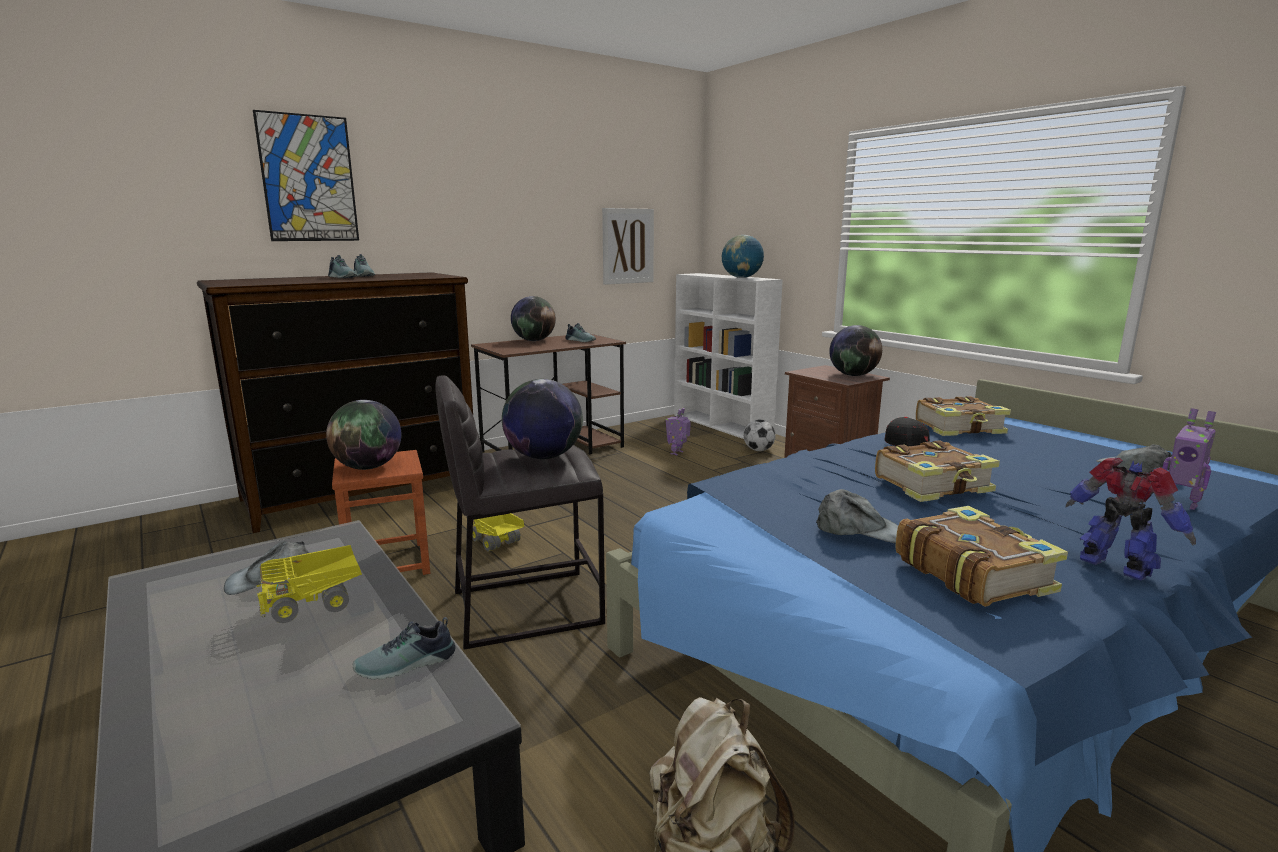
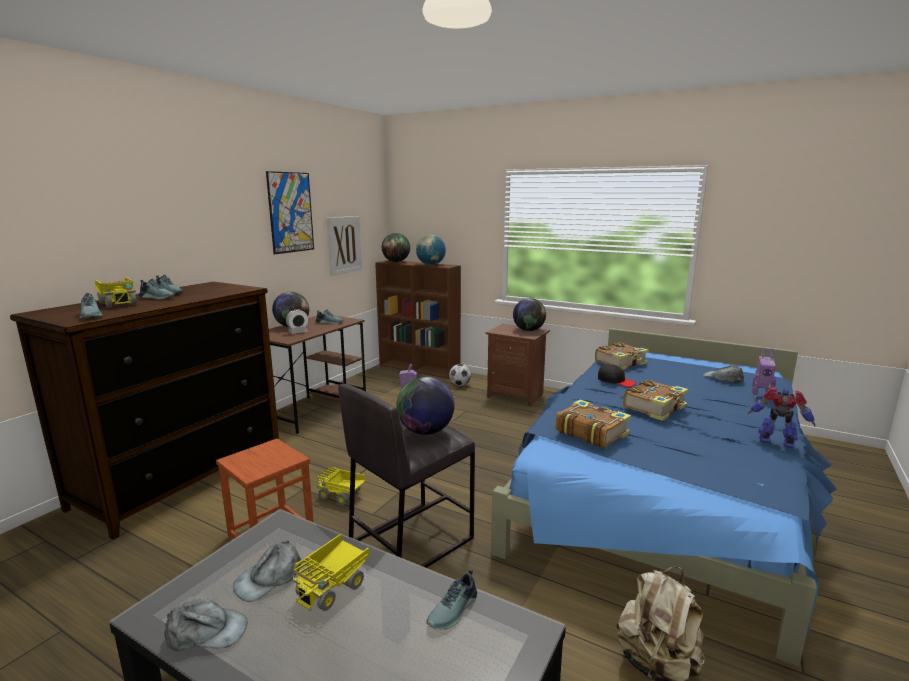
camera: 25 degrees left, 0 degrees up
(251, 283) = (92, 315): none -> shoe
(298, 279) = (119, 303): none -> toy truck
(308, 179) = (106, 210): picture -> picture (291, 212)
(368, 467) = (258, 462): globe -> globe (396, 261)
(531, 346) = (298, 332): none -> alarm clock
(722, 425) = (420, 368): white bookcase -> brown bookcase
(861, 530) = (655, 446): grey cap -> grey cap (206, 632)
(972, 572) = (729, 461): book -> book (591, 432)

